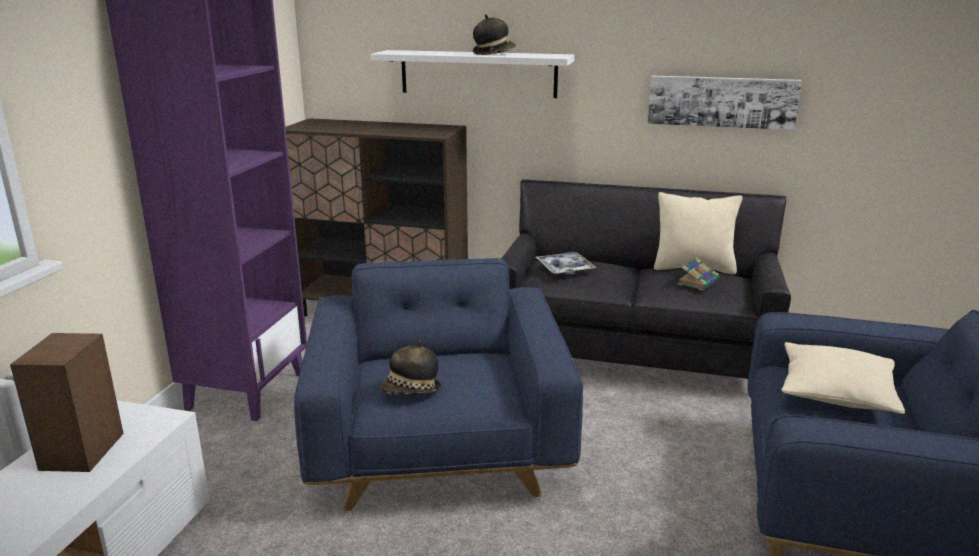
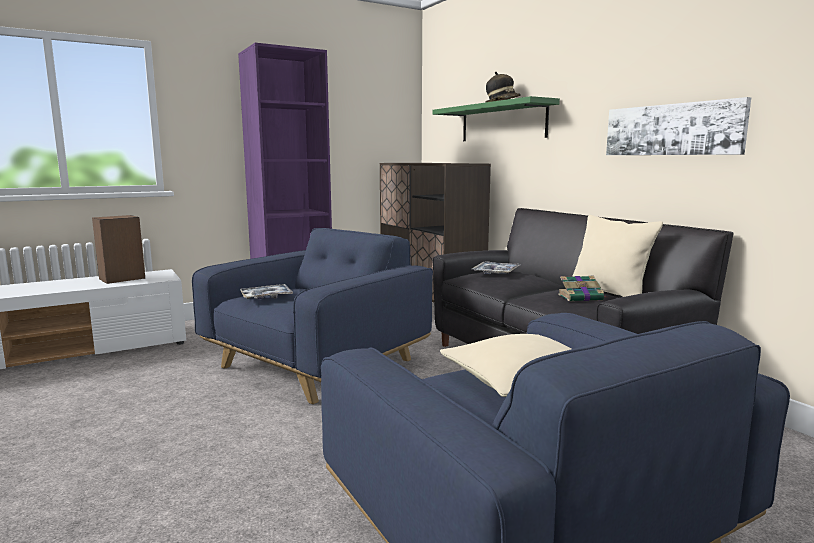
camera: 45 degrees right, 10 degrees down
(412, 392) = (266, 297): hat -> tray
(478, 73) = (502, 122): white shelf -> green shelf

